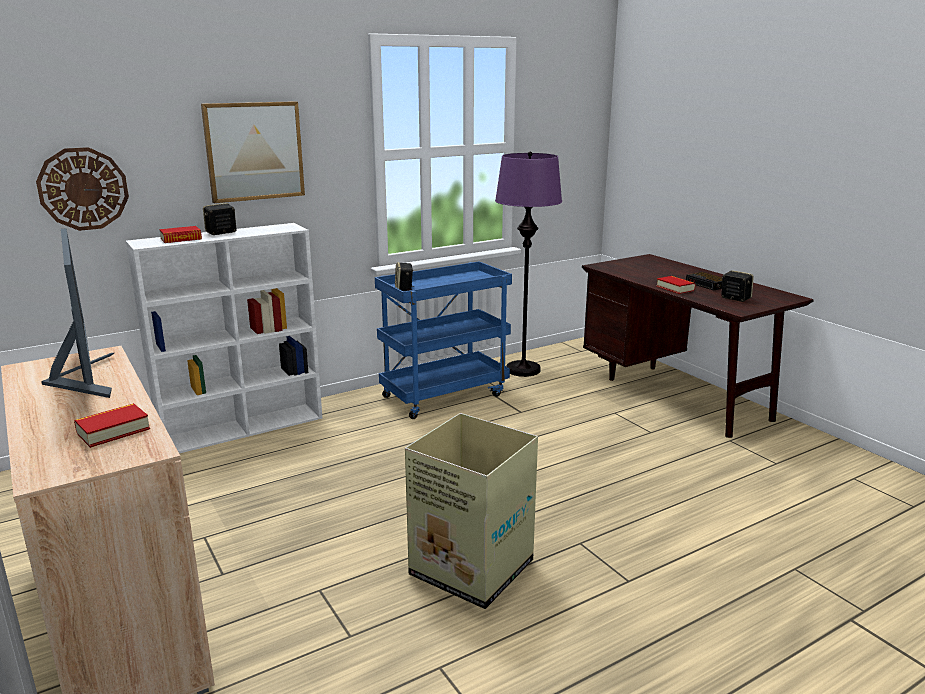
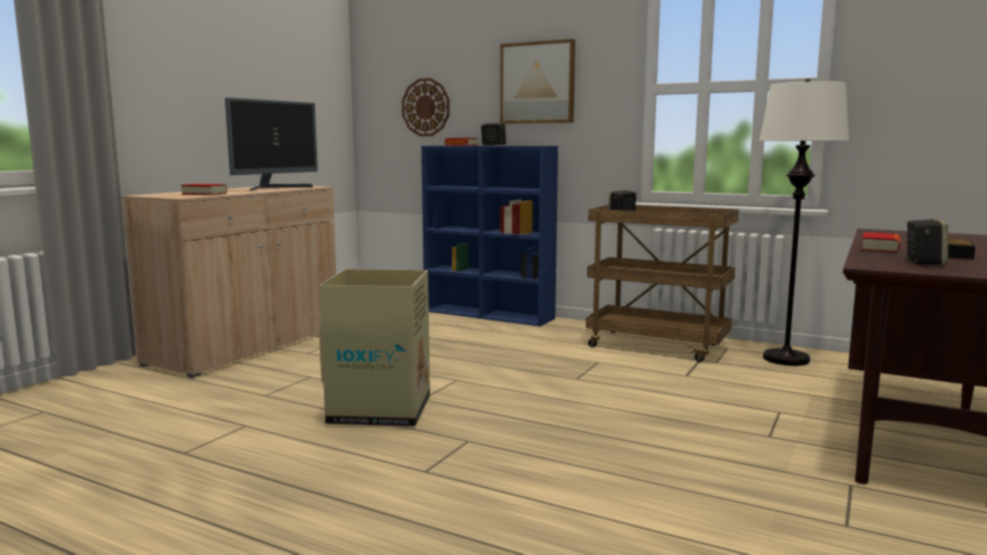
camera: 60 degrees right, 10 degrees down
(244, 428) = (489, 315): white bookcase -> blue bookcase
(444, 395) = (658, 346): blue cart -> brown cart
(523, 369) = (786, 359): purple floor lamp -> white floor lamp

